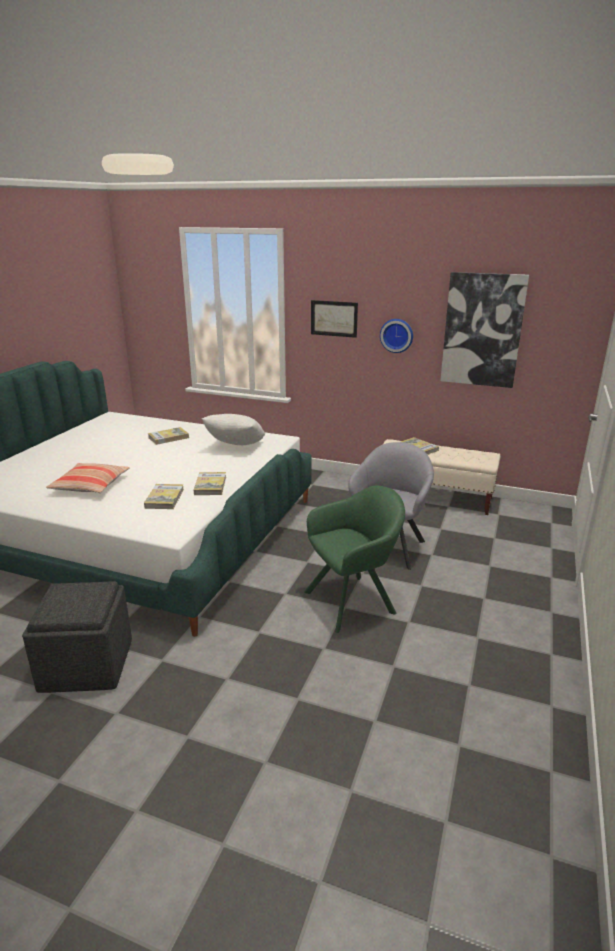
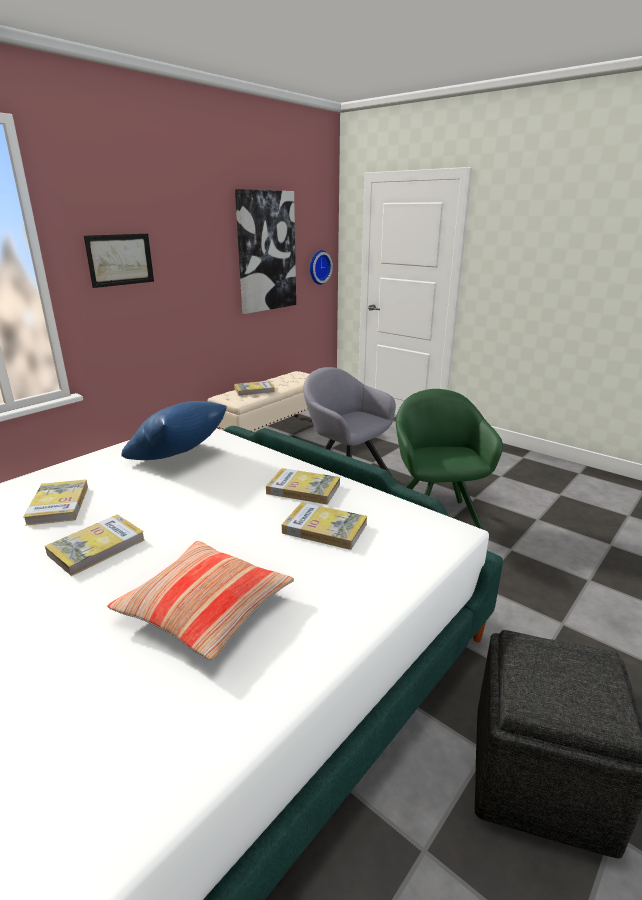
camera: 70 degrees left, 0 degrees up
(133, 455) = (97, 547): none -> book
(235, 447) = (179, 457): white pillow -> blue pillow
(397, 335) = (195, 270): wall clock -> wall clock (318, 267)

